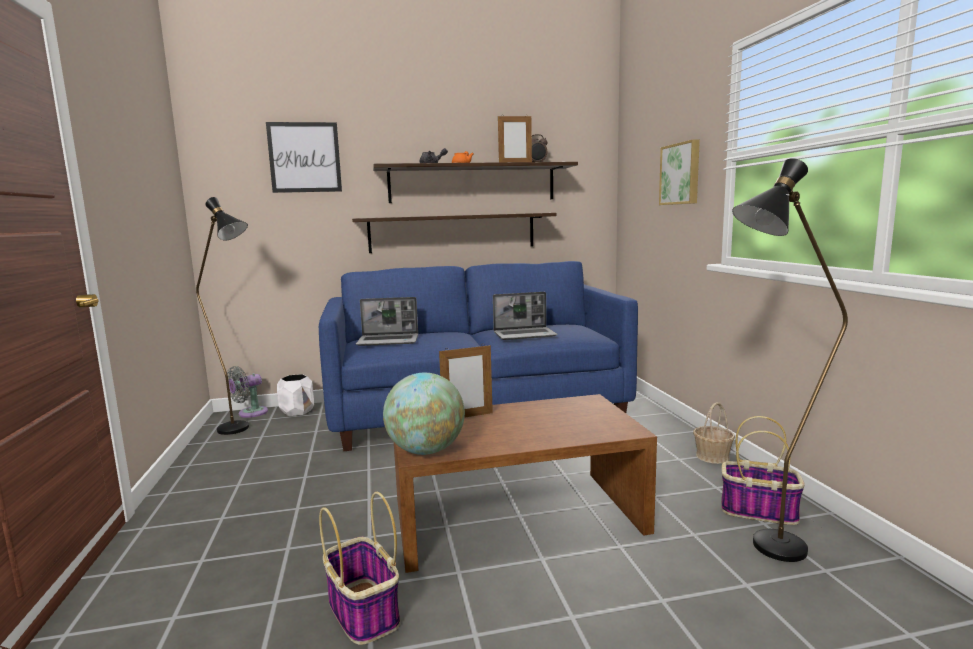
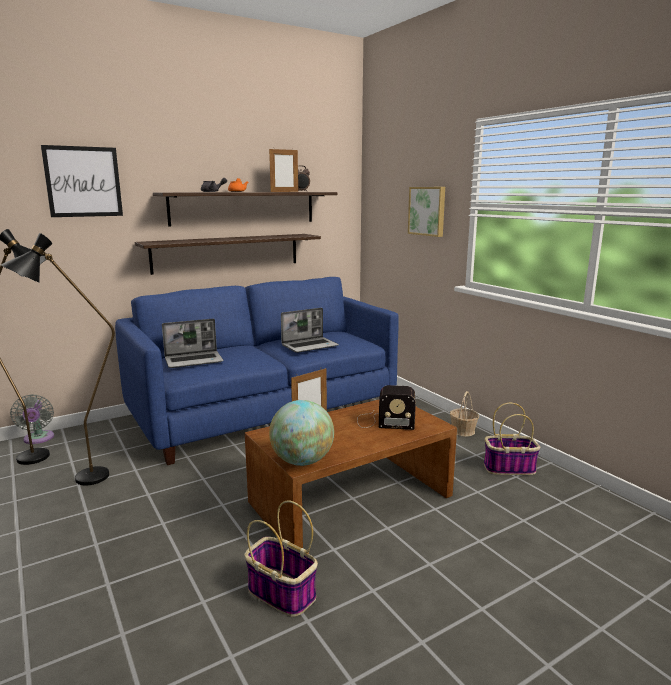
camera: 20 degrees left, 5 degrees up
(250, 413) = (38, 439): grey fan -> grey fan turned 45 degrees counterclockwise
(298, 411) = (90, 431): white planter -> none
(561, 420) = (383, 422): none -> radio
(766, 552) = (525, 496): black floor lamp -> black floor lamp (79, 481)

